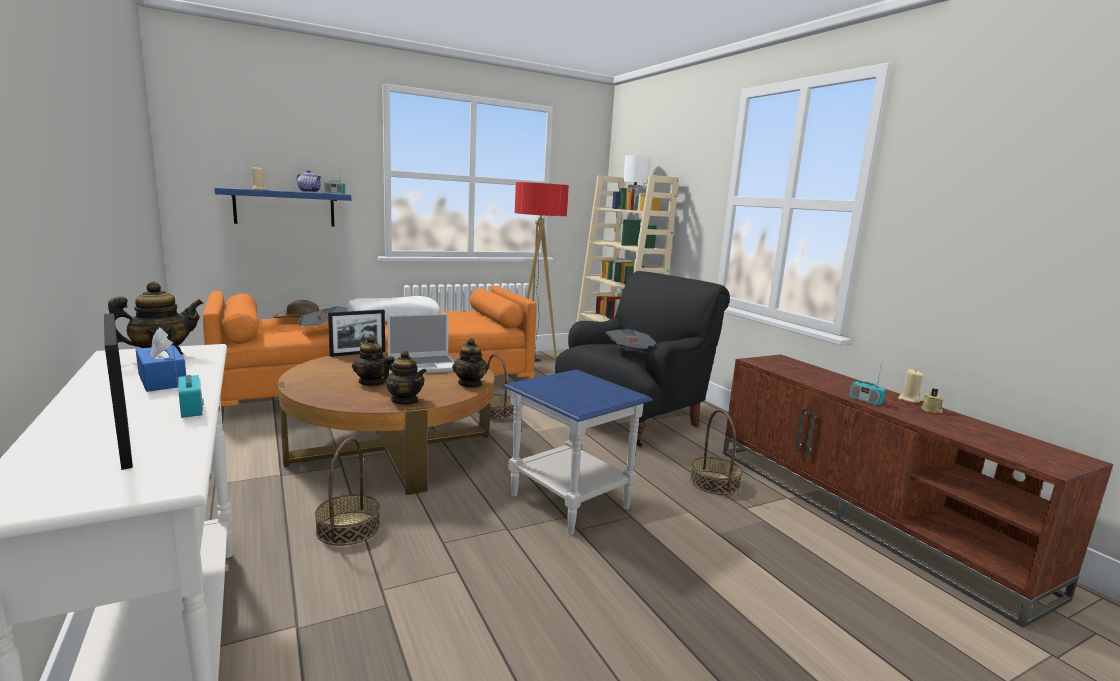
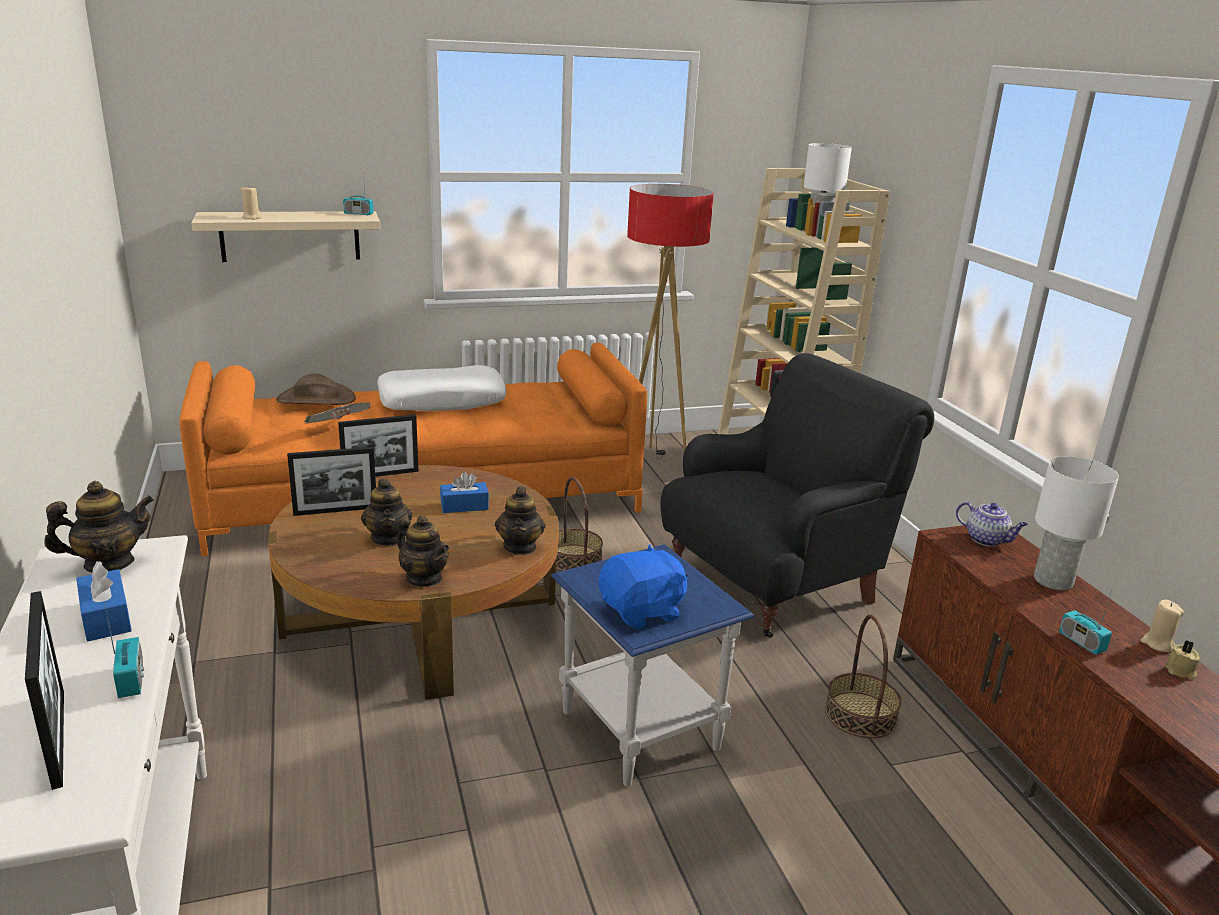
camera: 10 degrees right, 10 degrees up
(285, 208) = (290, 236): blue shelf -> beige shelf
(310, 192) = (323, 215): teapot -> teapot (987, 540)
(328, 370) = (335, 511): none -> picture frame
(348, 528) = (345, 747): basket -> none
(423, 366) = (464, 506): laptop -> blue tissue box
(576, 399) = (642, 612): none -> blue plush toy
(631, 353) = (766, 500): newspaper -> none
(828, 376) = (1052, 581): none -> white table lamp

